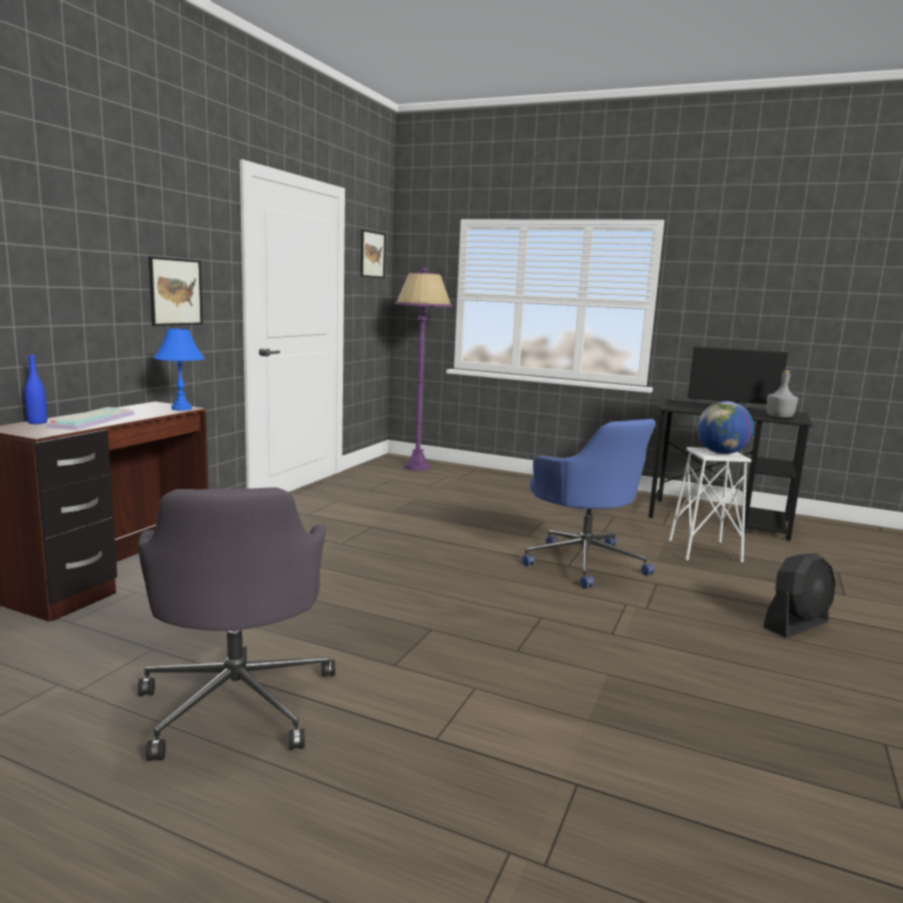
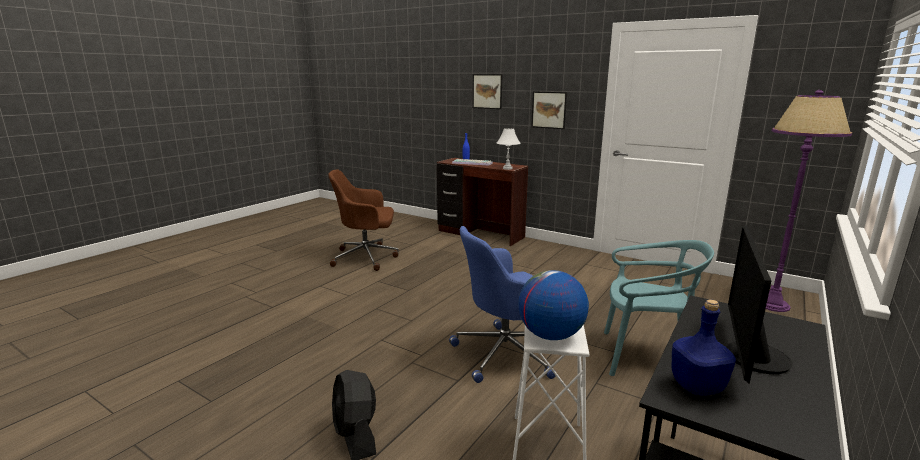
camera: 100 degrees right, 5 degrees up
(182, 408) = (507, 168): blue table lamp -> white table lamp
(238, 701) = (367, 257): grey office chair -> brown office chair
(372, 254) = (812, 75): picture -> picture (487, 91)
(544, 512) = (645, 357): none -> turquoise chair
(779, 417) = (698, 387): grey bottle -> blue bottle

